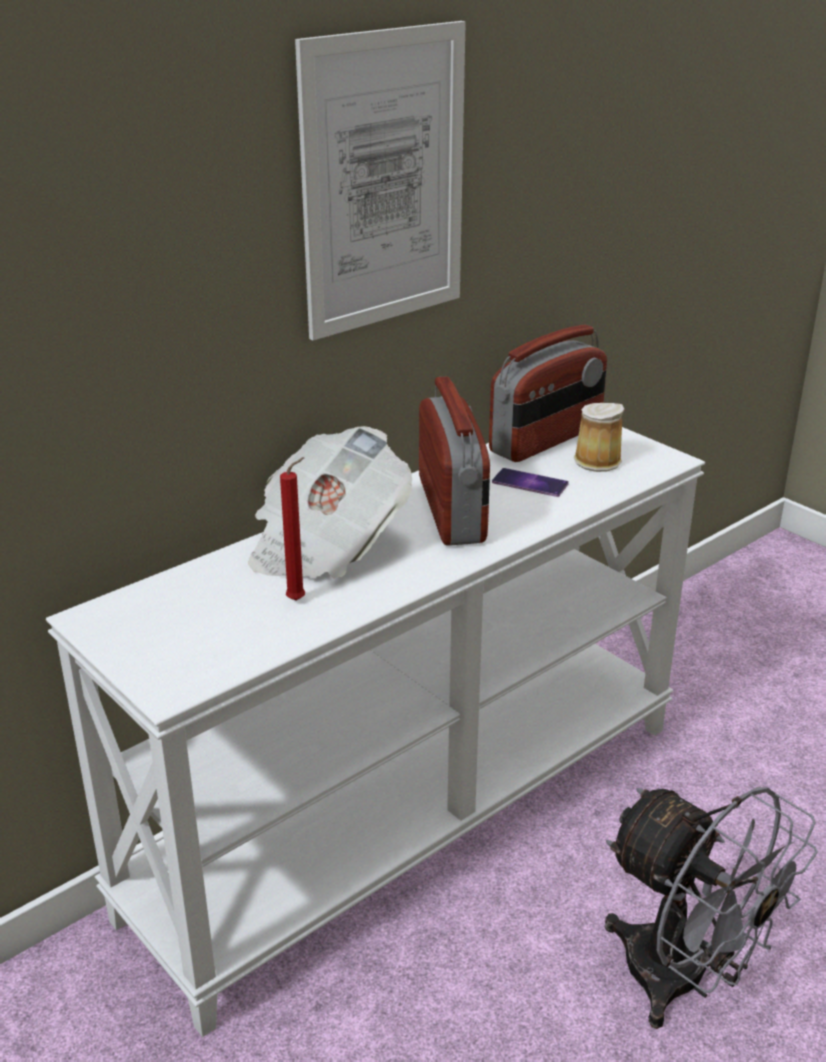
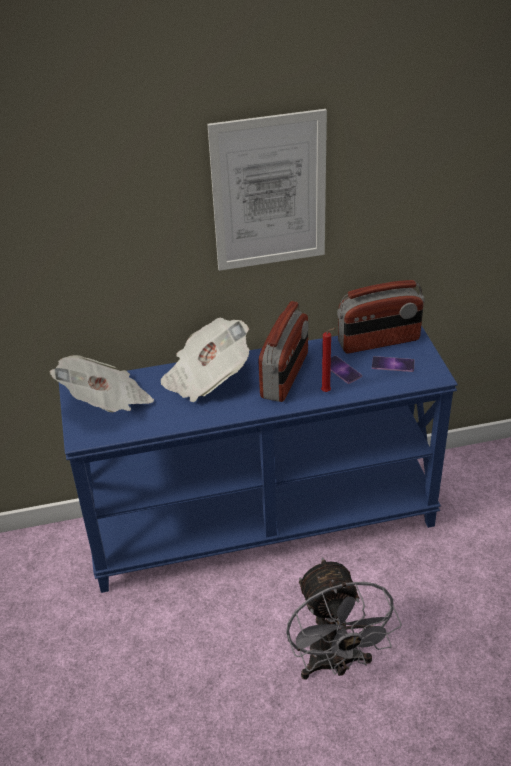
camera: 30 degrees right, 10 degrees up
(174, 623) = (107, 403): none -> newspaper
(299, 600) = (169, 408): red candle -> red candle (327, 392)
(411, 813) = (262, 522): white console table -> blue console table
(595, 460) = (393, 364): mug -> phone

